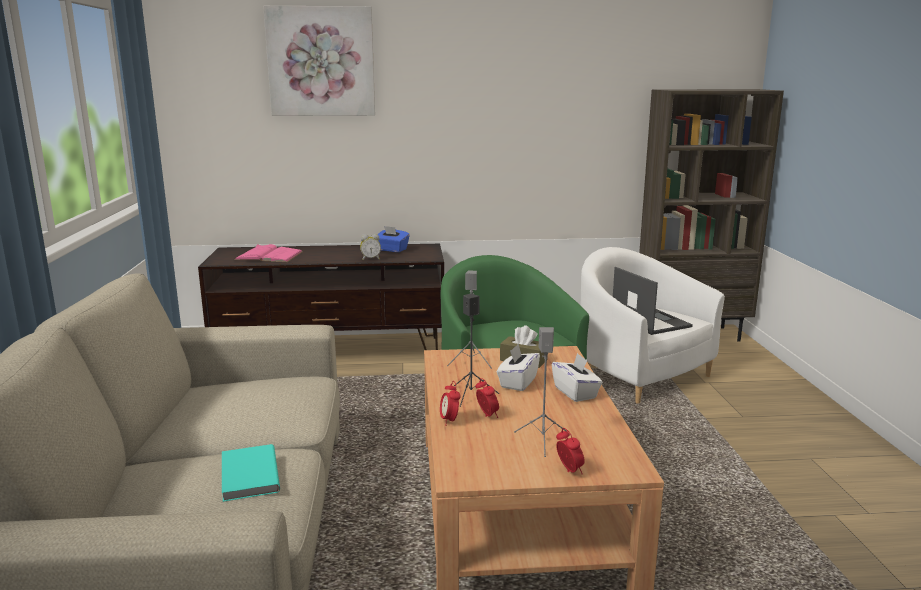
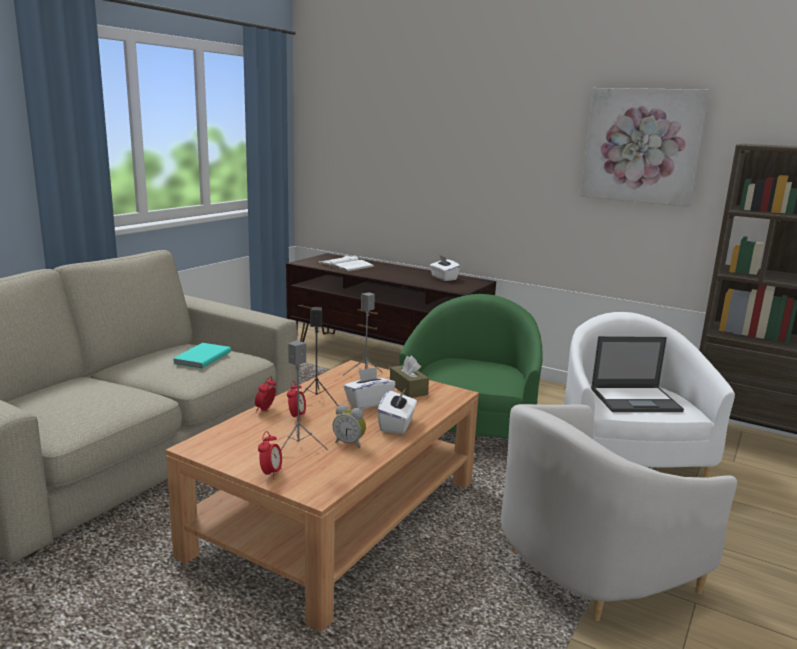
camera: 35 degrees right, 0 degrees up
(247, 476) = (99, 399): turquoise book -> turquoise book (201, 358)
(269, 256) = (345, 265): pink book -> white book
(321, 62) = (415, 102): picture -> picture (642, 146)
(370, 259) = (411, 281): alarm clock -> alarm clock (349, 443)
(391, 250) = (443, 278): blue tissue box -> white tissue box
(649, 321) = (636, 400): laptop -> laptop turned 75 degrees clockwise
(730, 463) = (589, 567): none -> white armchair

